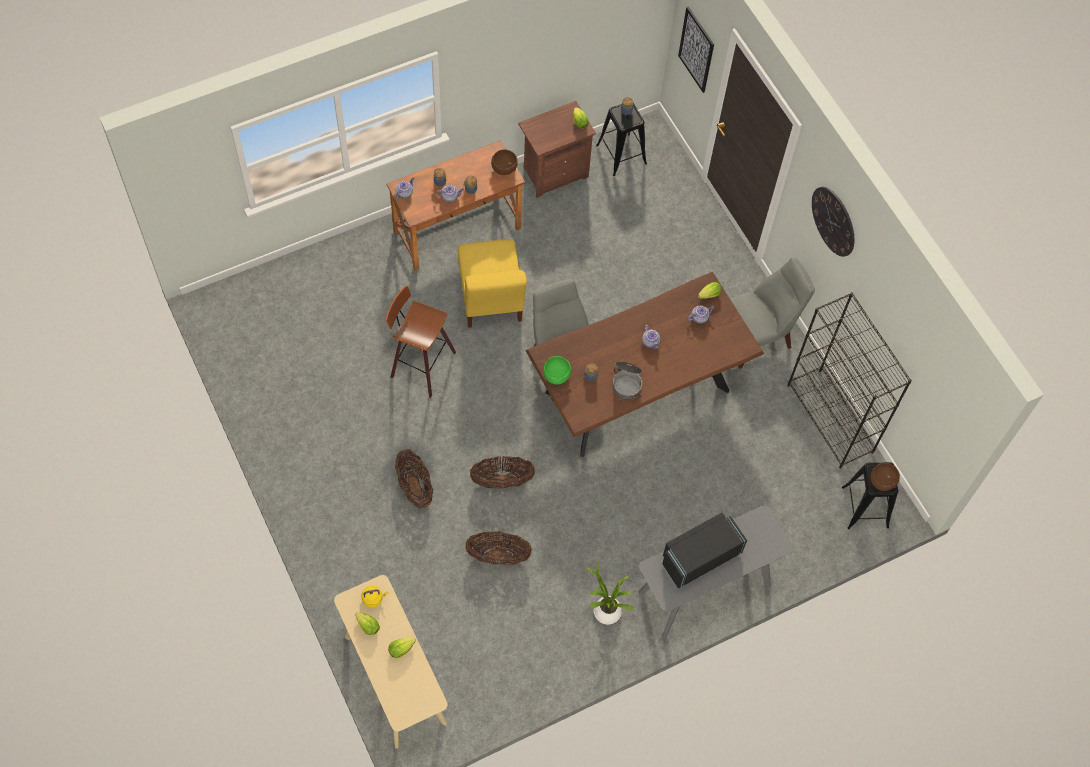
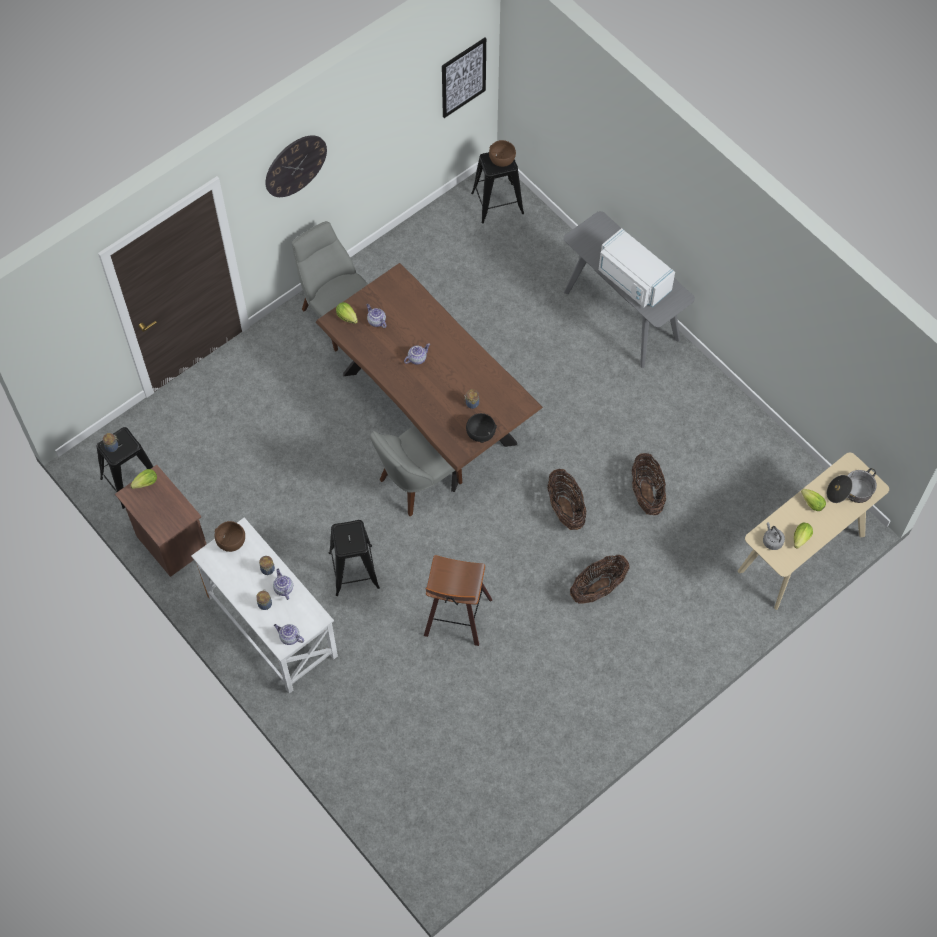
camera: 100 degrees left, 0 degrees up
(373, 598) = (772, 541): yellow kettle -> grey kettle
(457, 229) = (271, 626): brown desk -> white desk
(490, 298) = (354, 570): yellow chair -> black stool
(557, 375) = (480, 433): green bowl -> black bowl
(605, 610) = (670, 391): potted plant -> none
(627, 383) = (470, 370): cooking pot -> cooking pot (850, 492)
(696, 49) = (70, 340): picture -> picture (463, 77)
(699, 556) = (632, 280): black microwave -> white microwave
(830, 419) = (412, 241): black bookcase -> none

